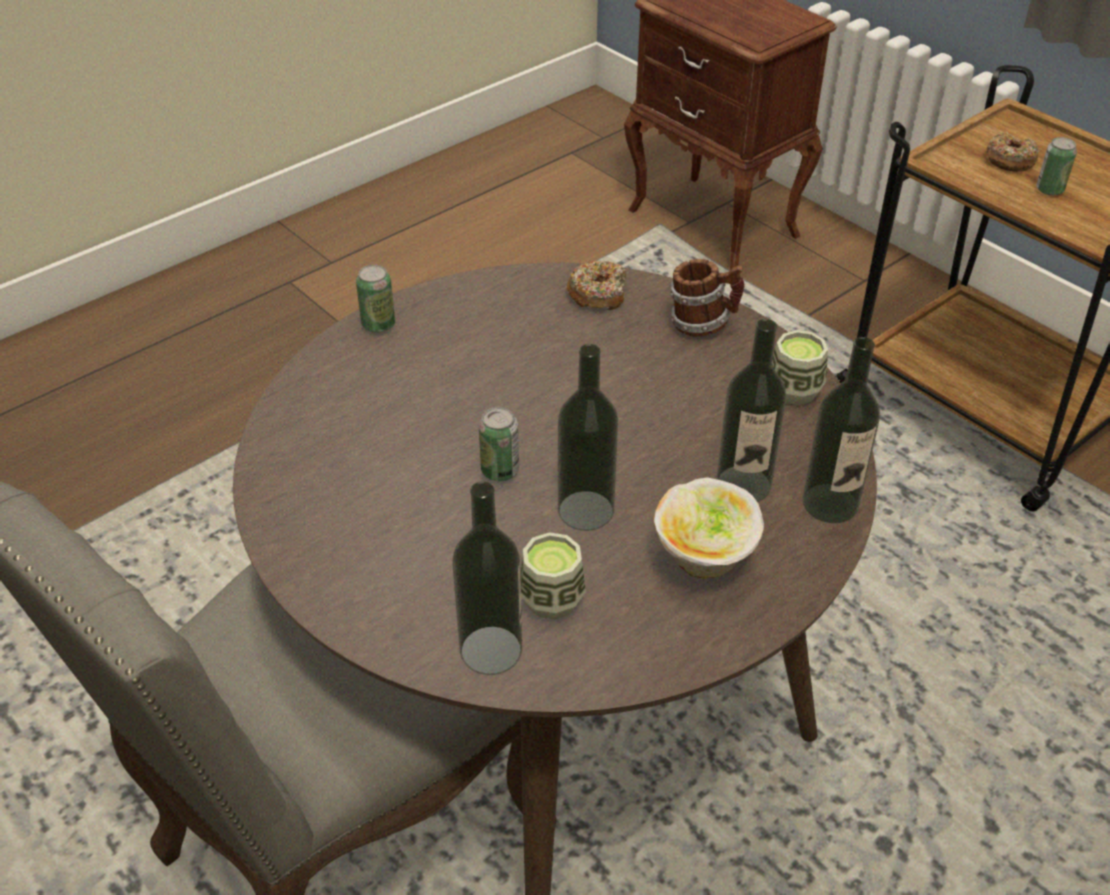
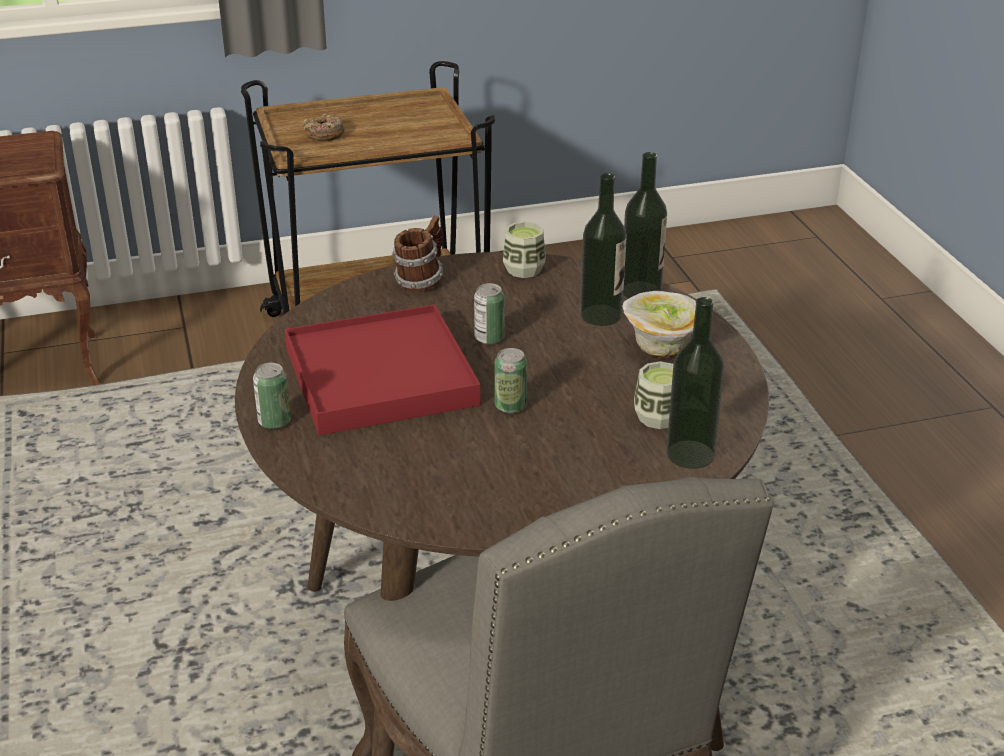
camera: 65 degrees left, 10 degrees down
(495, 361) = (380, 377): none -> red tray
(585, 510) = (580, 381): bottle -> none
(598, 294) = (341, 311): donut -> none
(1049, 190) = (372, 135): can -> can (489, 338)

